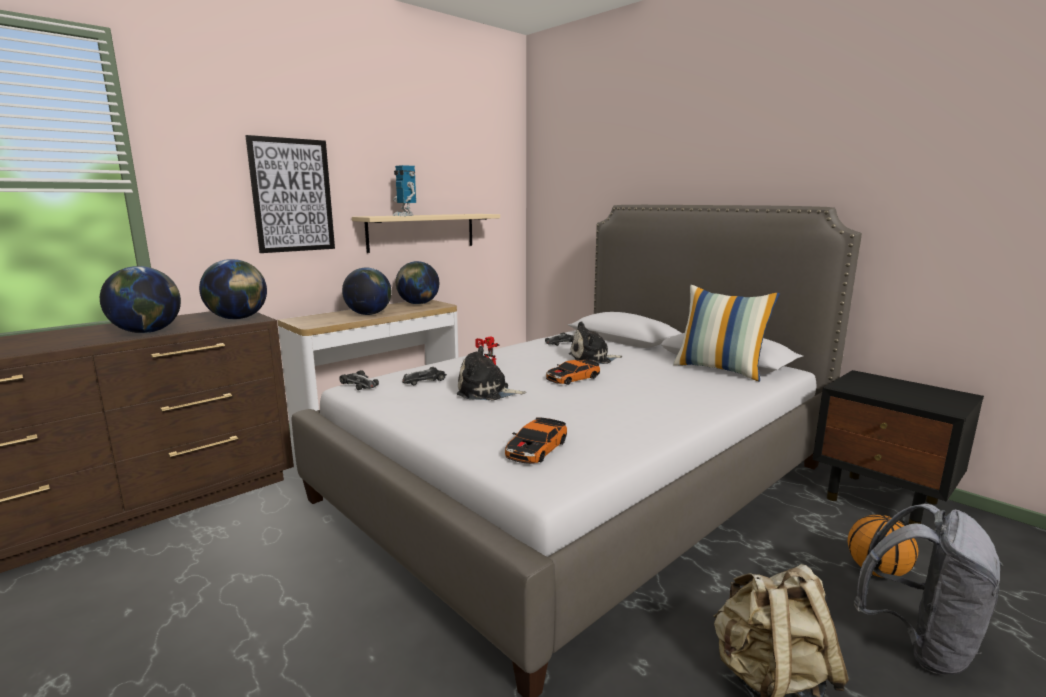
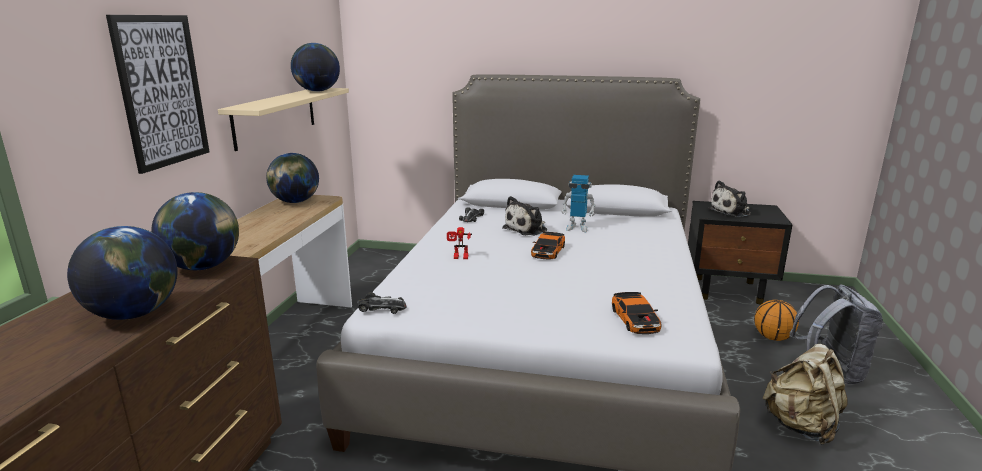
camera: 35 degrees left, 5 degrees up
(368, 314) = (270, 225): globe -> globe (317, 91)
(405, 215) = (276, 101): toy robot -> toy robot (577, 228)
(424, 380) = (438, 285): toy car -> none
(487, 392) = (509, 283): plush toy -> plush toy (731, 211)
(720, 370) = (626, 218): pillow -> none

